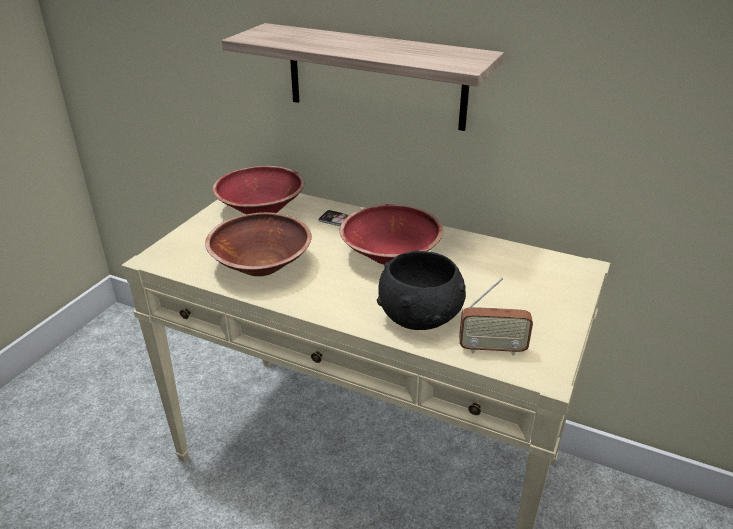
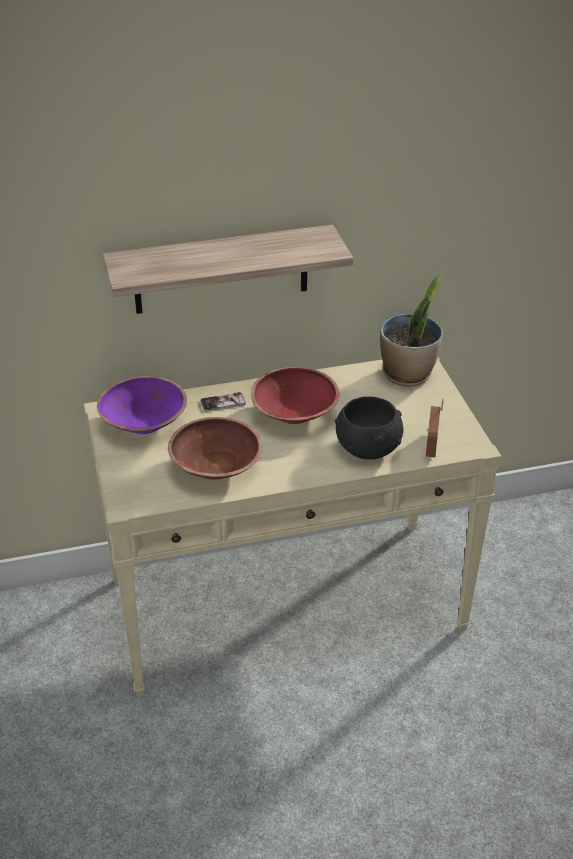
camera: 40 degrees left, 5 degrees up
(261, 209) = (144, 423): red bowl -> purple bowl
(492, 349) = (432, 446): radio -> radio turned 135 degrees clockwise
(552, 271) = (408, 374): none -> potted plant

